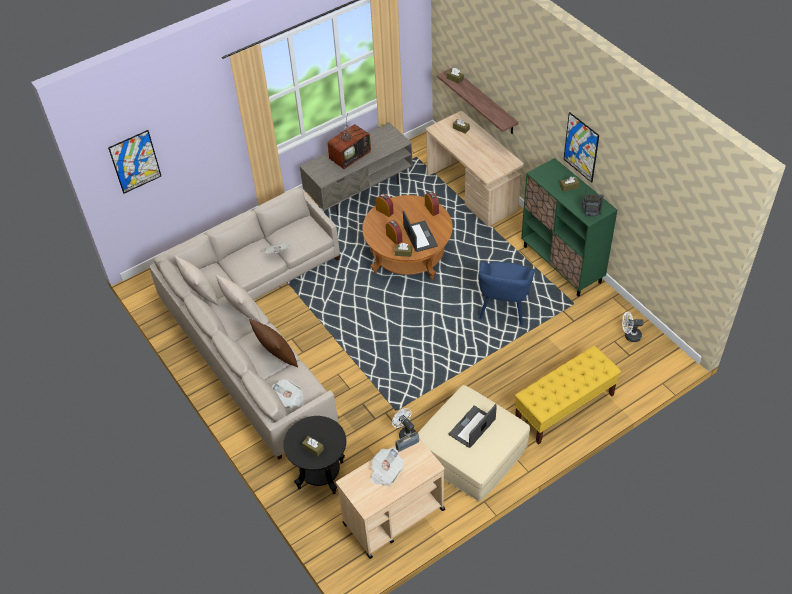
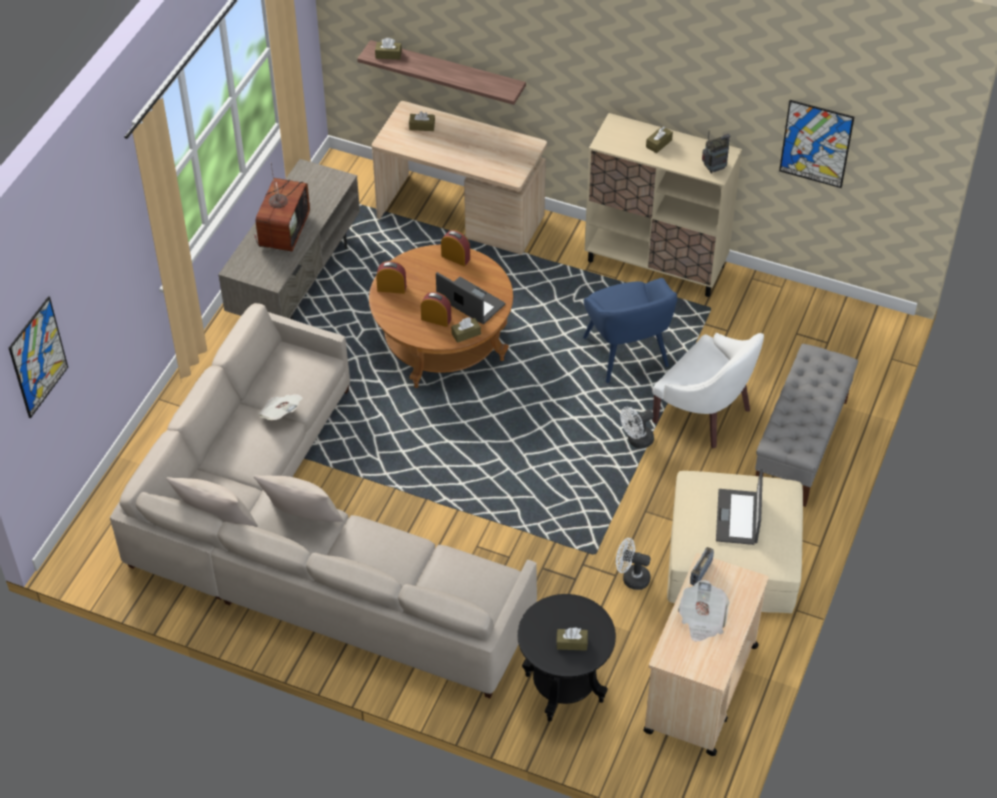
camera: 35 degrees left, 0 degrees up
(276, 357) = (404, 555): brown pillow -> none
(290, 399) = (472, 601): newspaper -> none
(522, 362) = (705, 413): none -> white armchair
(562, 264) = (656, 263): green cabinet -> beige cabinet
(564, 407) = (801, 445): yellow bench -> grey bench
(581, 147) = (659, 81): picture -> picture (816, 144)
(629, 336) = (809, 318): white fan -> white fan (636, 441)

